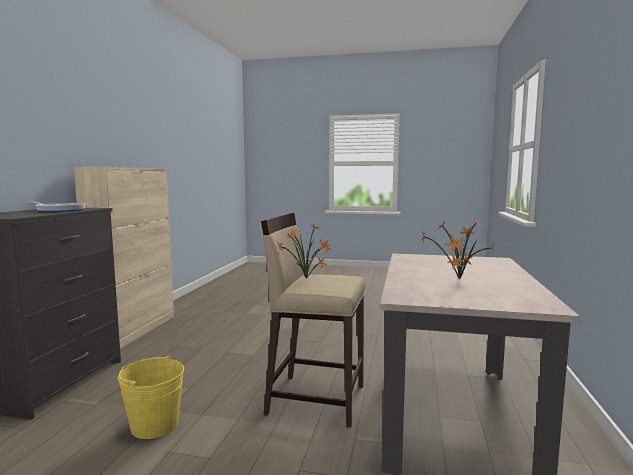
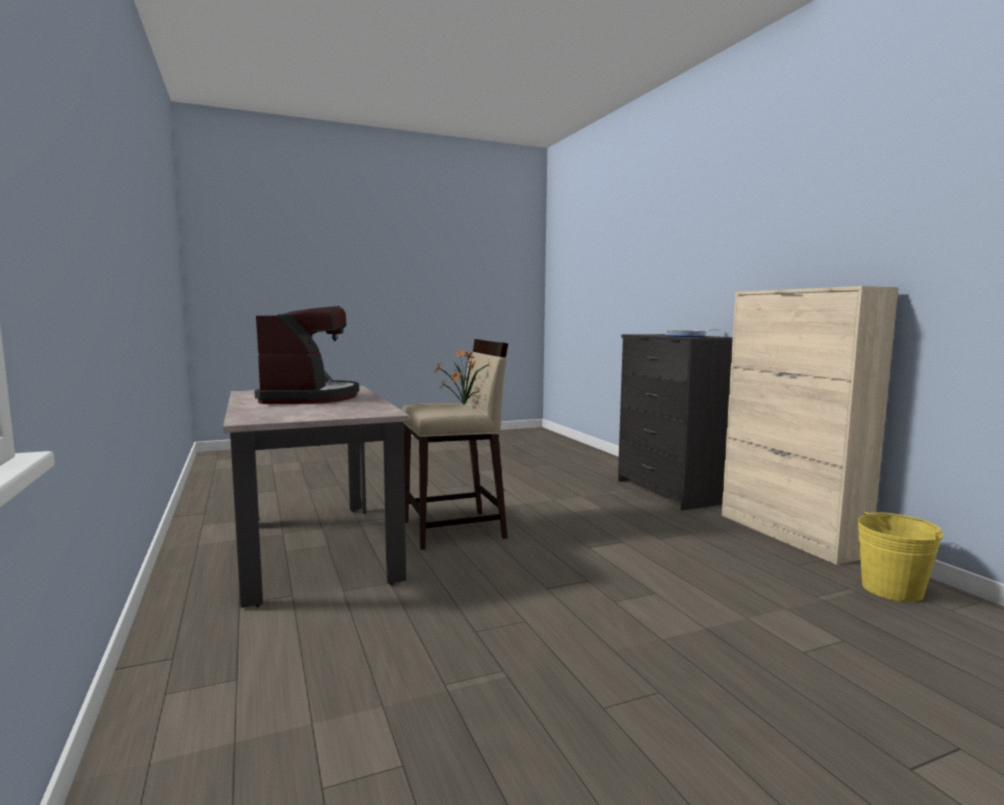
camera: 145 degrees right, 0 degrees up
(154, 425) = (541, 494): yellow bucket -> yellow bucket (892, 589)
(458, 280) = (310, 397): potted plant -> coffee machine

